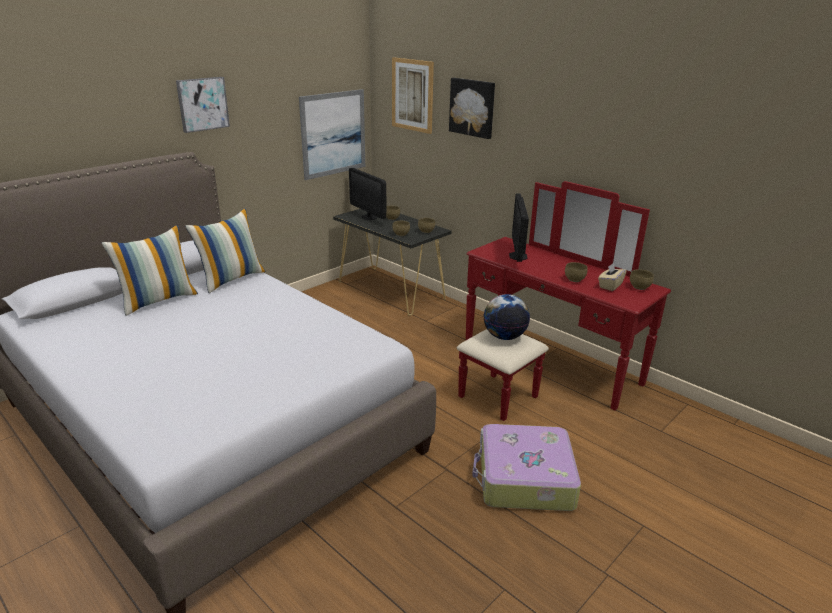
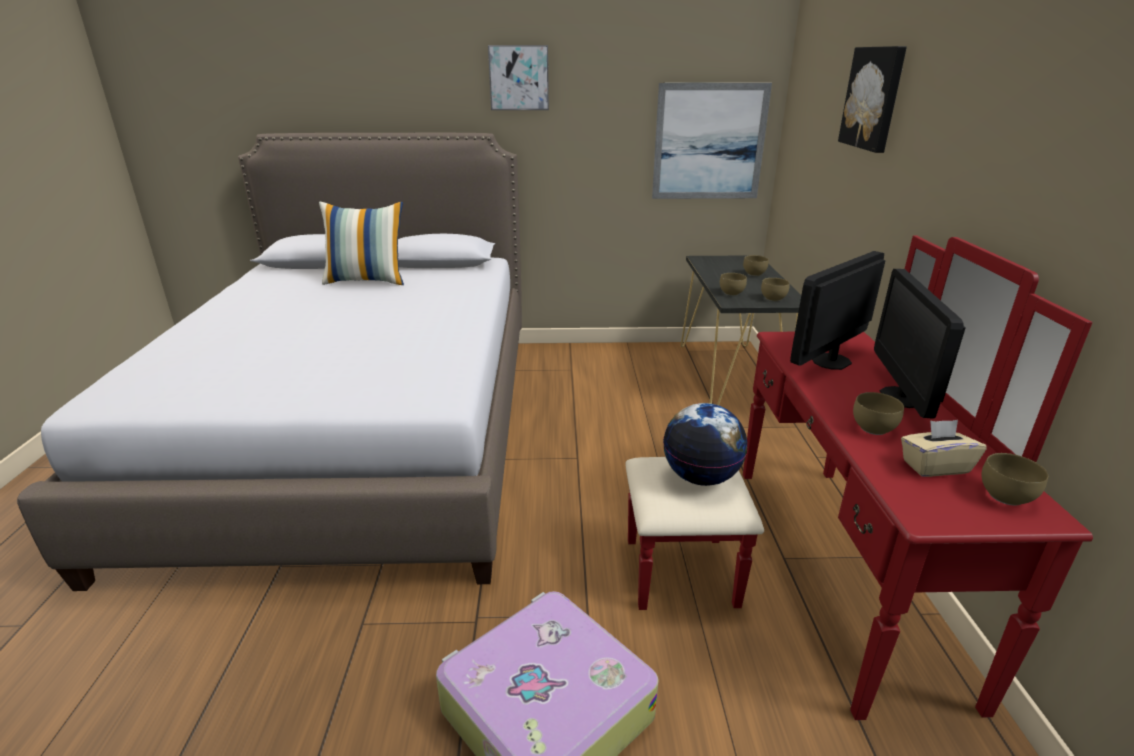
camera: 45 degrees right, 0 degrees up
(231, 279) = (455, 281): pillow -> none
(369, 217) = (727, 266): monitor -> monitor (901, 397)
(412, 95) = (819, 87): picture -> none

